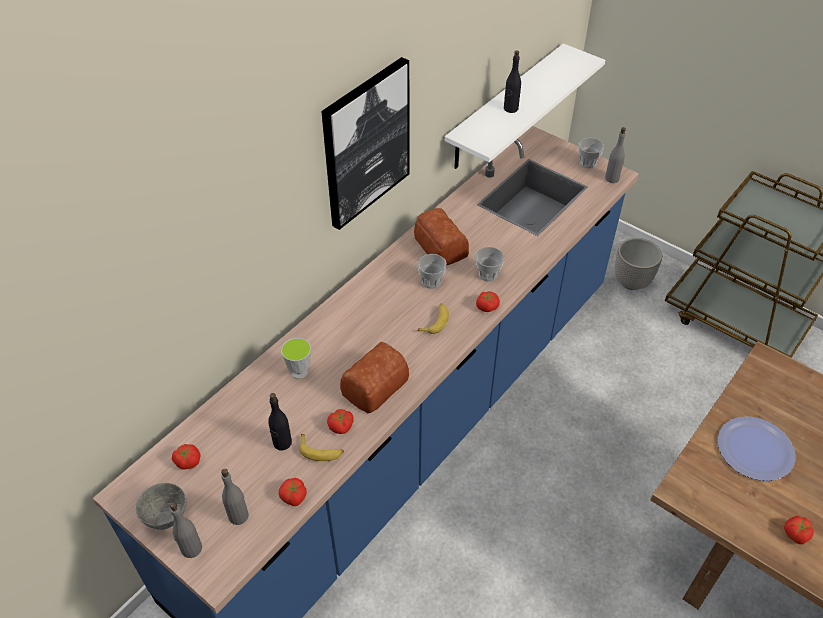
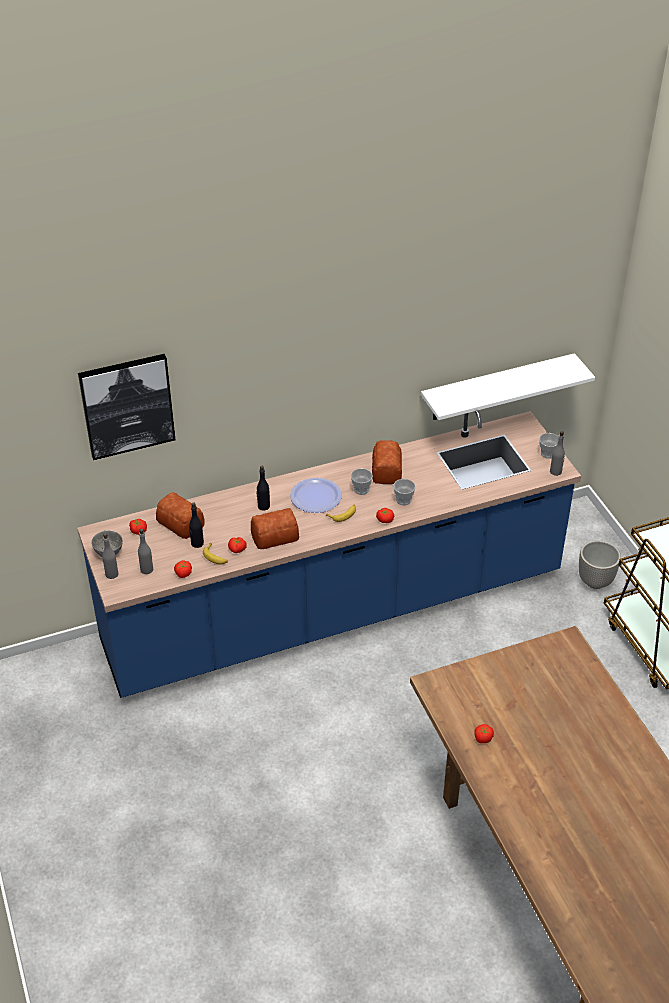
camera: 30 degrees right, 5 degrees down
(238, 421) = (180, 522): none -> bread
(299, 373) = (235, 510): cup -> none
(365, 143) = (336, 374): picture -> picture (127, 405)
(510, 109) = (485, 388): black bottle -> black bottle (263, 506)
(754, 449) = (504, 684): plate -> plate (315, 496)

